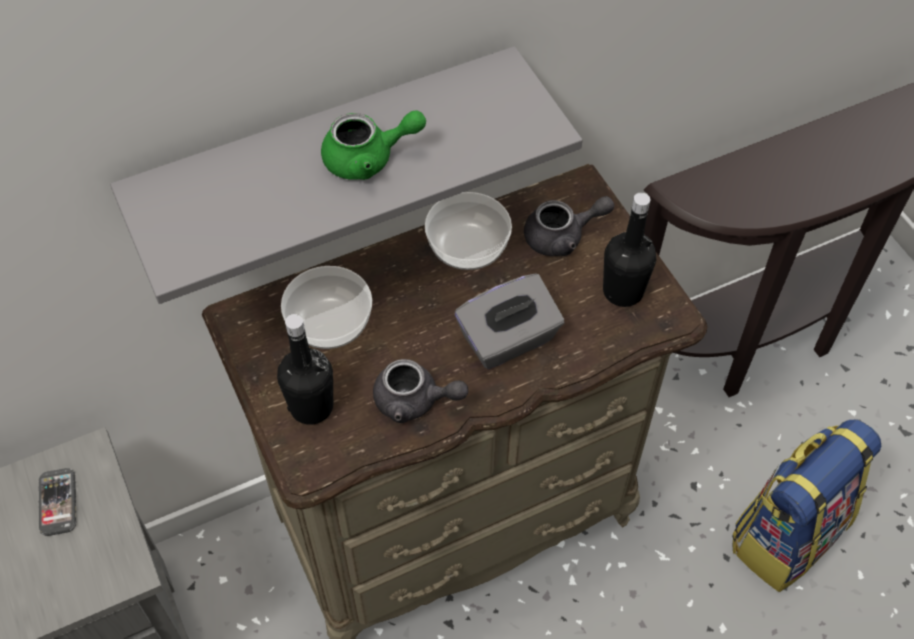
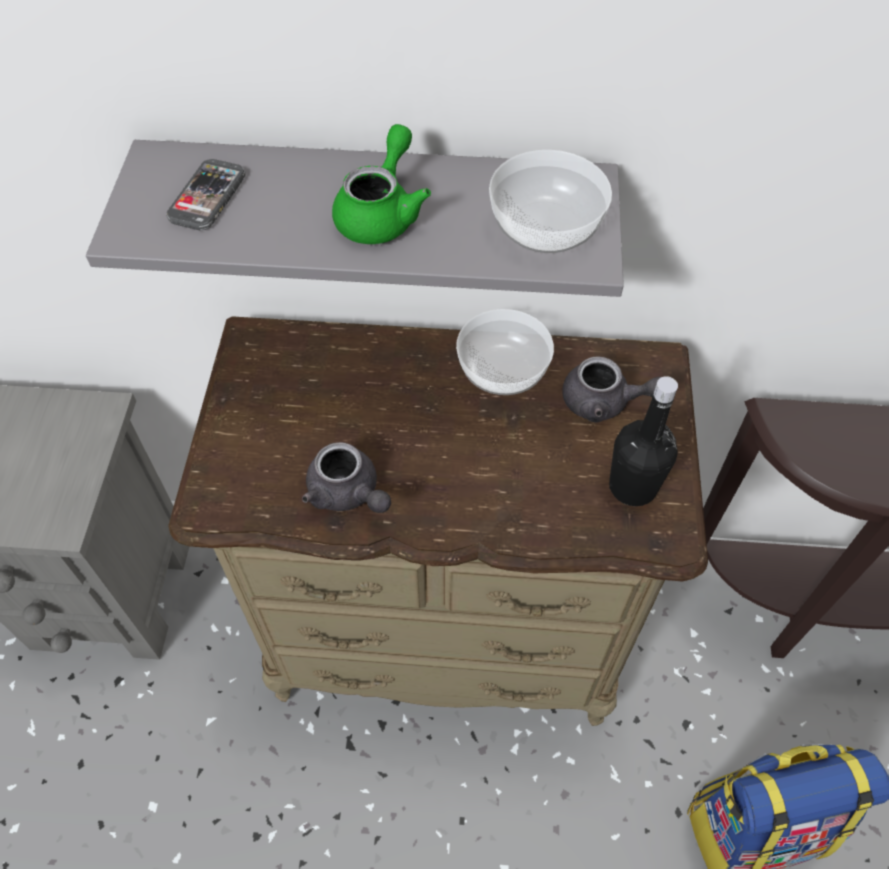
camera: 30 degrees right, 0 degrees up
(58, 502) = (53, 438): phone -> phone (207, 197)
(311, 406) = (252, 450): black bottle -> none
(329, 321) = (324, 379): bowl -> bowl (545, 224)
(368, 159) = (382, 213): green teapot -> green teapot turned 90 degrees counterclockwise
(508, 340) = (480, 479): grey tissue box -> none

